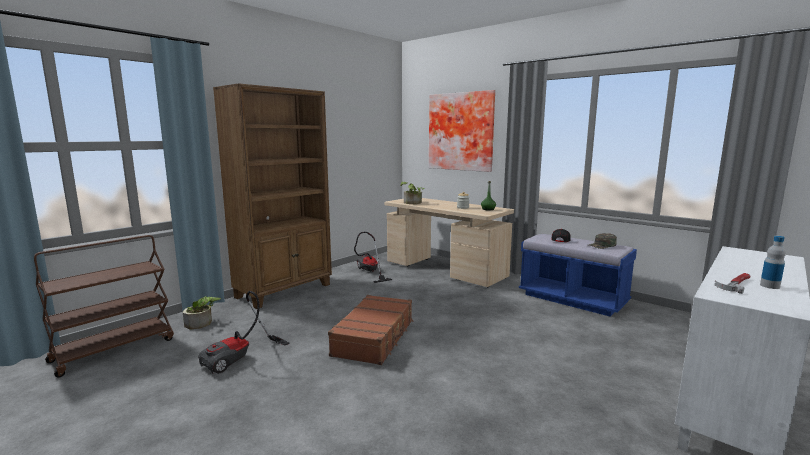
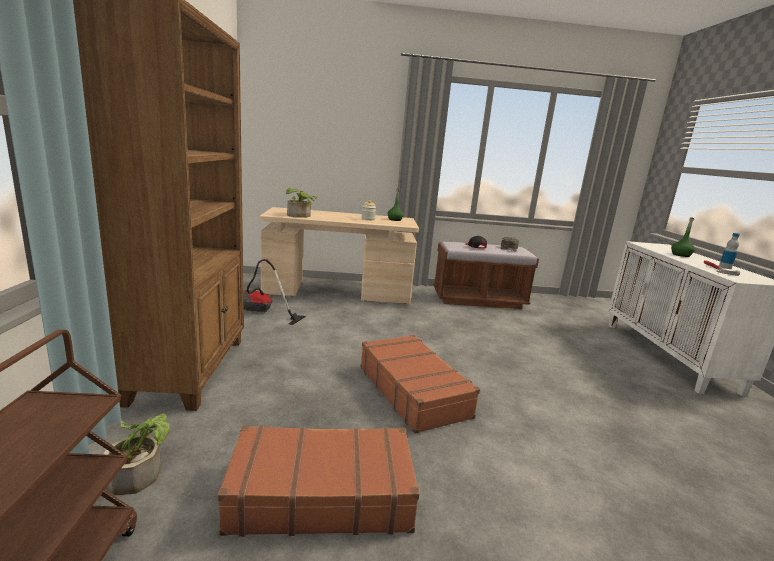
camera: 45 degrees left, 5 degrees up
(240, 359) = (321, 494): vacuum cleaner -> brown suitcase
(461, 132) = (336, 127): picture -> none
(572, 299) = (478, 300): blue bench -> brown bench
(751, 267) = (680, 255): none -> green bottle

